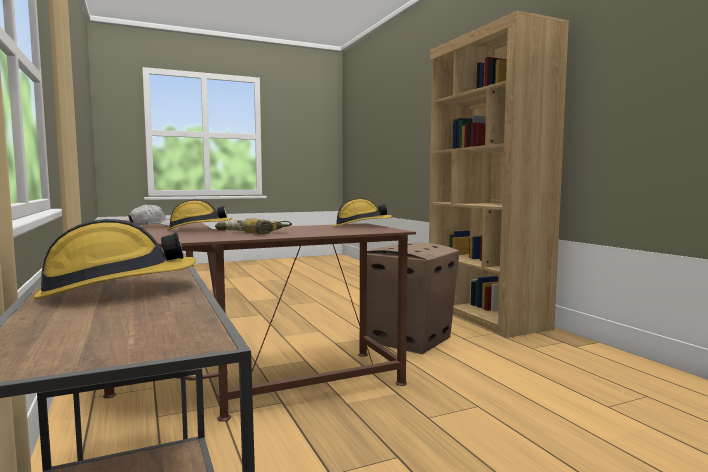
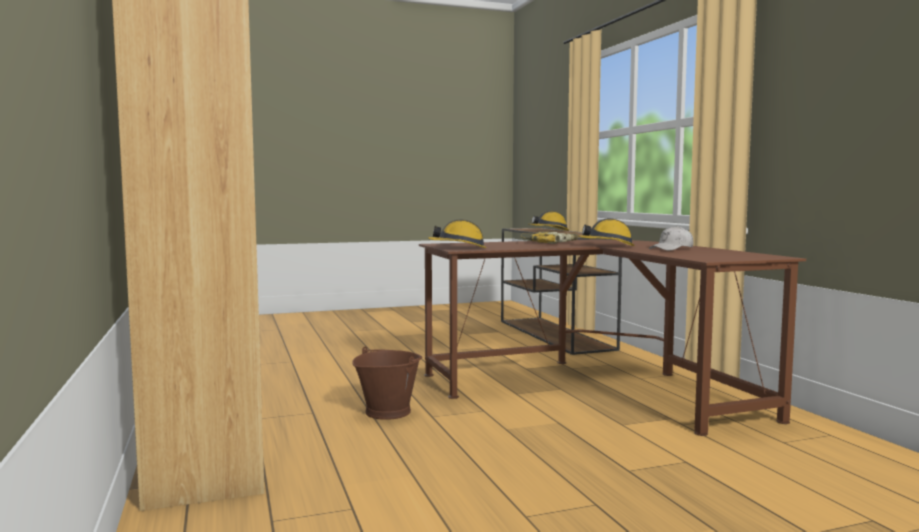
camera: 175 degrees left, 0 degrees up
(408, 340) = (387, 411): cardboard box -> brown bucket

